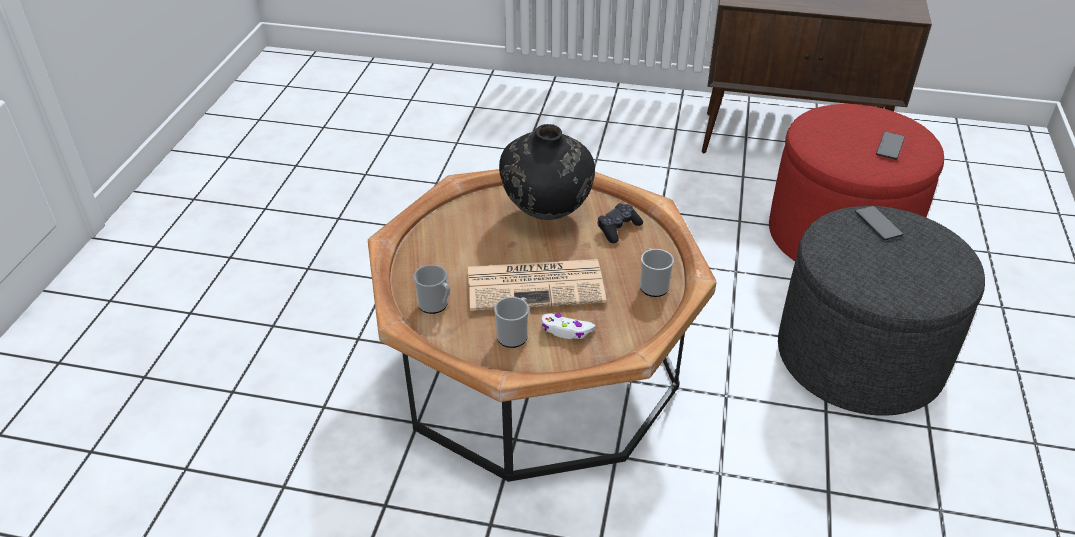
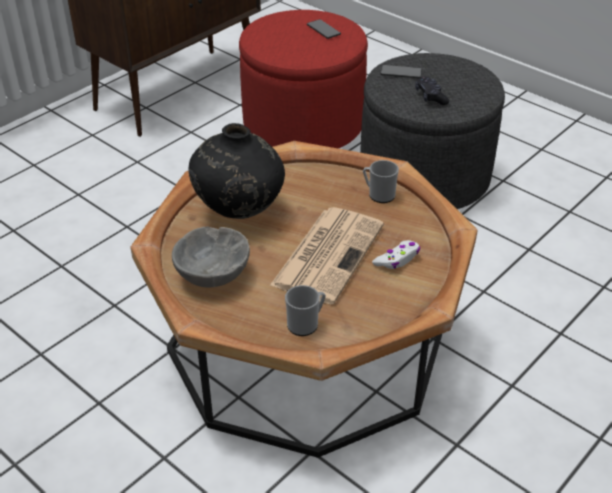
camera: 60 degrees left, 0 degrees up
(456, 232) = (213, 275): none -> grey bowl
(514, 334) = (381, 290): mug -> none
(618, 228) = (295, 184): black game controller -> black game controller (430, 96)

